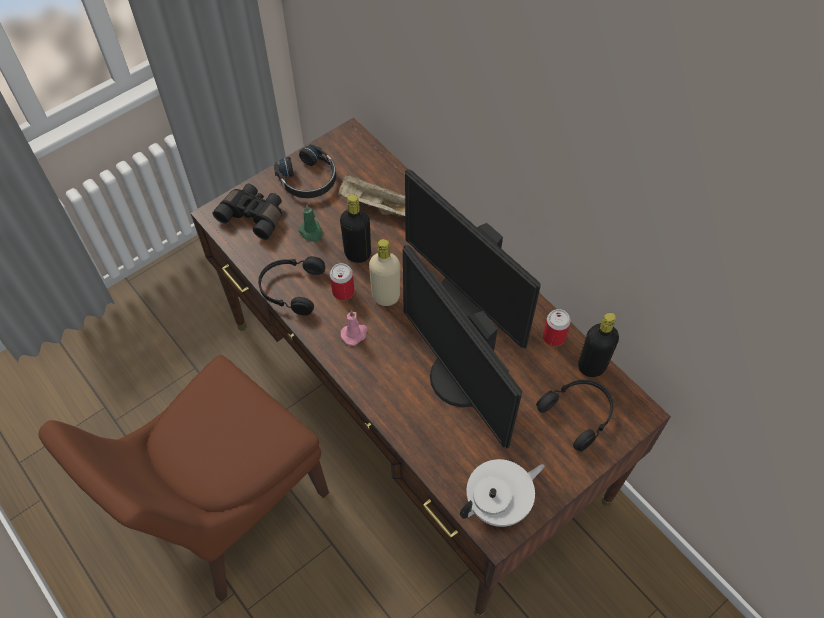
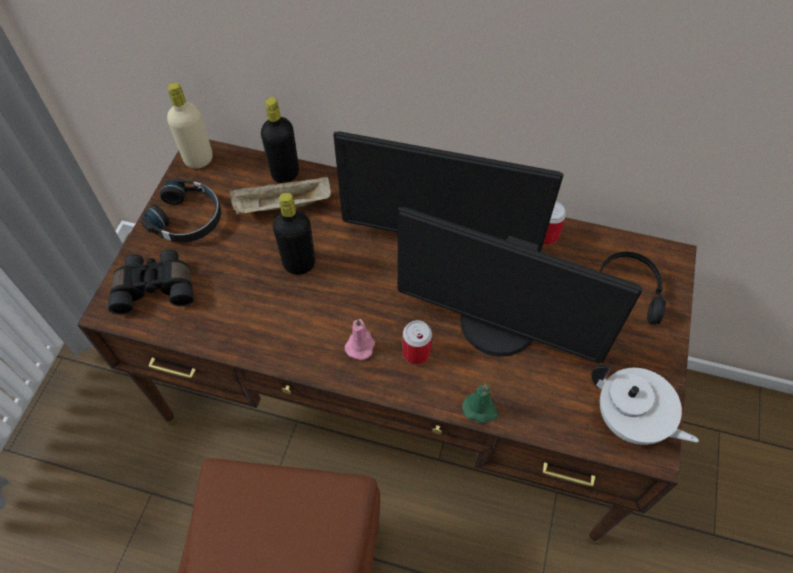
camera: 35 degrees left, 0 degrees up
(290, 288) = (256, 339): black headphones -> none
(311, 232) = (233, 269): green candle -> green candle (480, 409)
(343, 291) = (314, 309): can -> can (416, 352)
(386, 296) = (362, 289): beige bottle -> beige bottle (198, 159)
(499, 503) = (630, 420): white teapot -> white teapot turned 105 degrees clockwise
(591, 366) = (599, 242): black bottle -> black bottle (285, 173)

